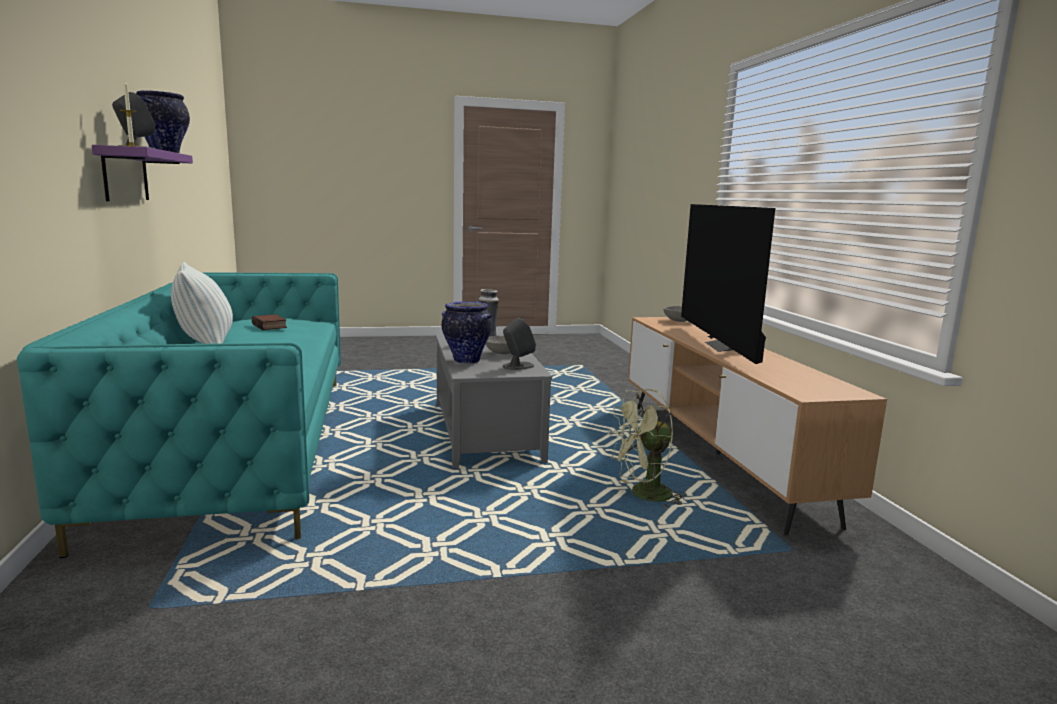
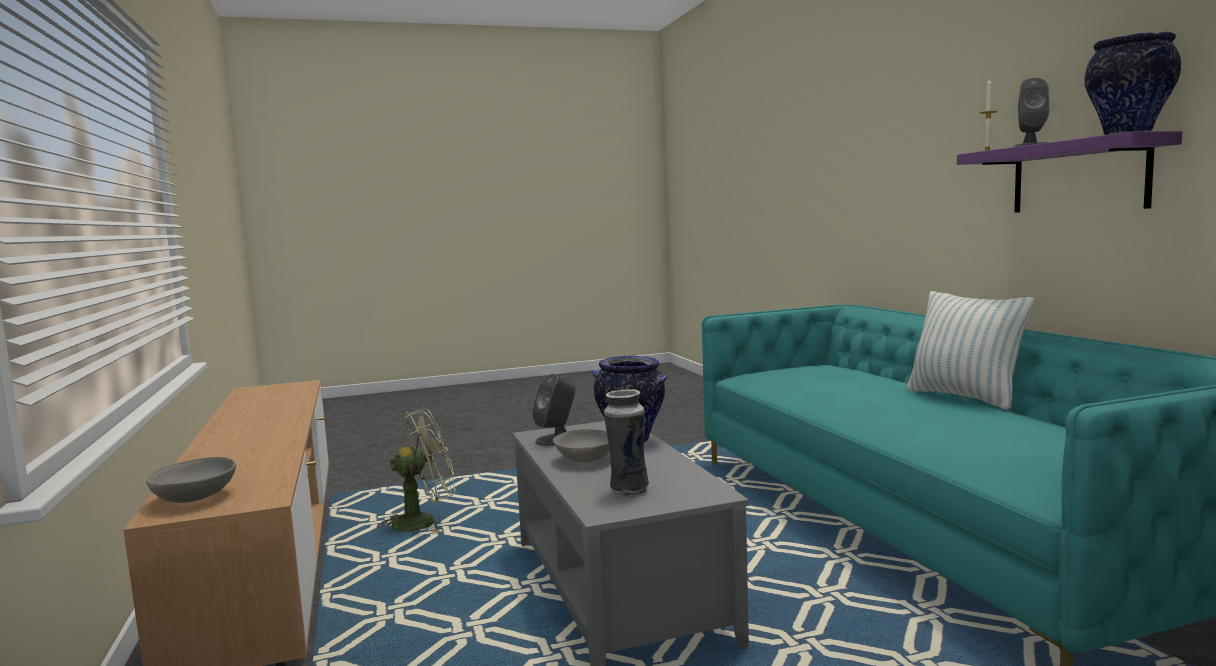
camera: 175 degrees right, 5 degrees down
(270, 326) = (1005, 432): book -> none
(725, 347) = (257, 430): television -> none

